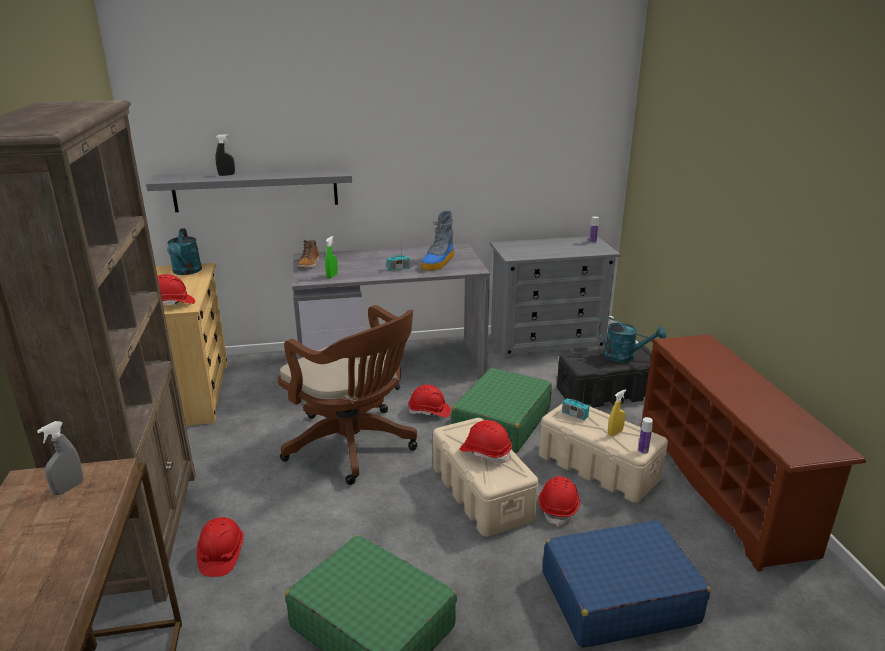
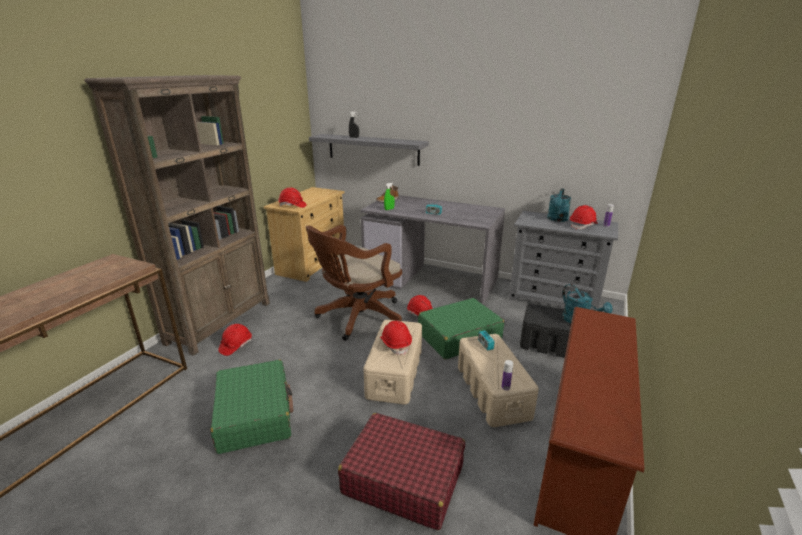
camera: 35 degrees right, 0 degrees up
(69, 488) = (115, 267): grey spray bottle -> none
(186, 272) = (323, 192): turquoise watering can -> turquoise watering can (557, 219)
(354, 446) = (357, 318): brown office chair -> brown office chair turned 60 degrees clockwise
(438, 263) = (464, 215): boot -> none
(559, 508) = (432, 404): red hard hat -> red hard hat (583, 225)
(615, 433) = (500, 367): yellow spray bottle -> none
(618, 597) = (403, 479): blue suitcase -> red suitcase

